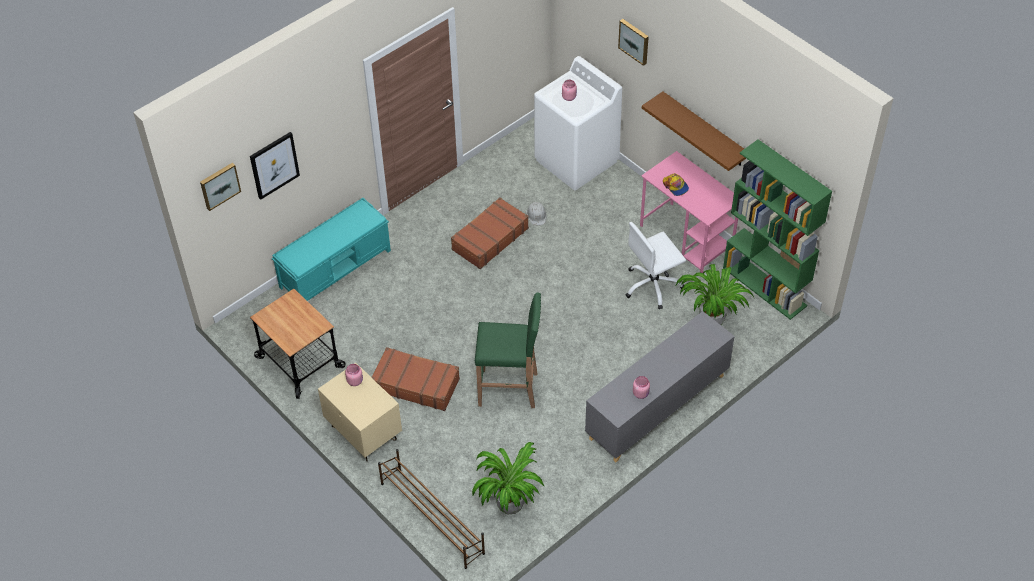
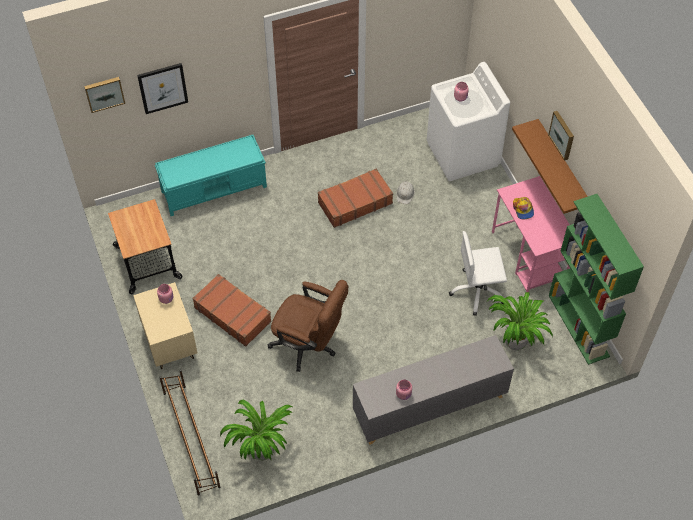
camera: 20 degrees right, 5 degrees up
(509, 389) = (309, 345): green stool -> brown office chair
(634, 41) = (525, 65): picture -> picture (562, 135)

